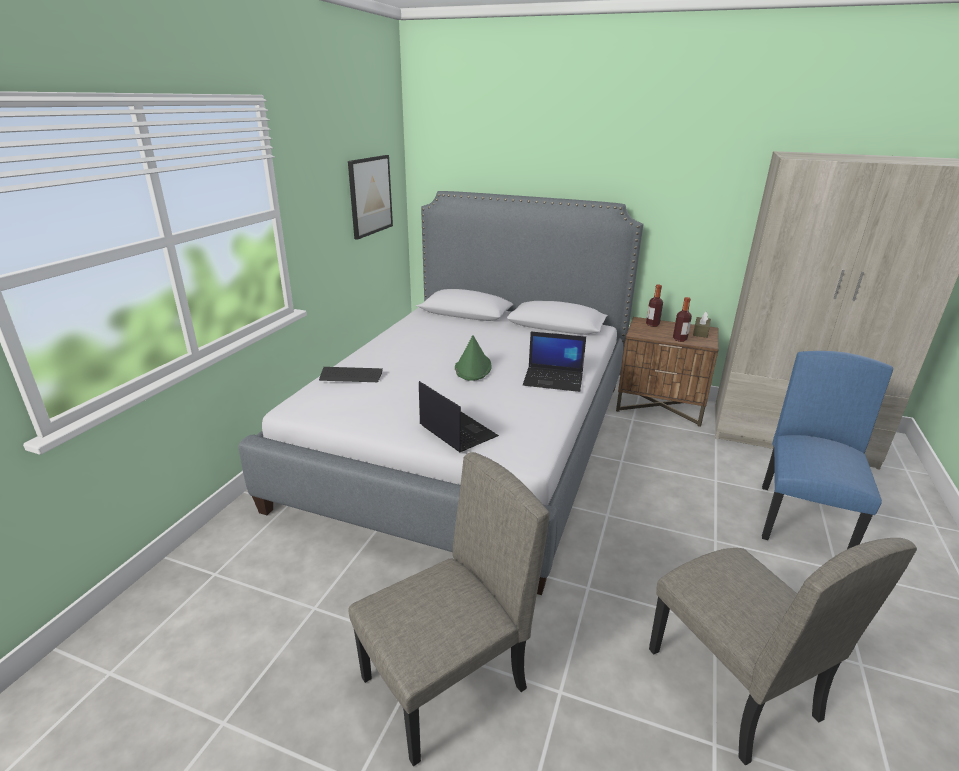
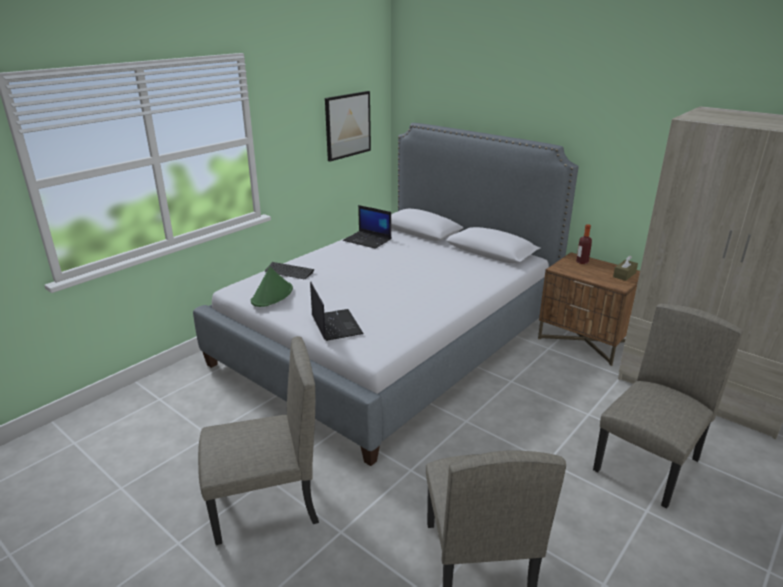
camera: 20 degrees right, 0 degrees up
(473, 368) = (387, 278): green hat -> green hat (272, 295)
(554, 379) = (446, 298): laptop -> laptop (368, 240)
(679, 339) = (595, 279): bottle -> none
(803, 521) = (648, 465): blue chair -> beige chair

